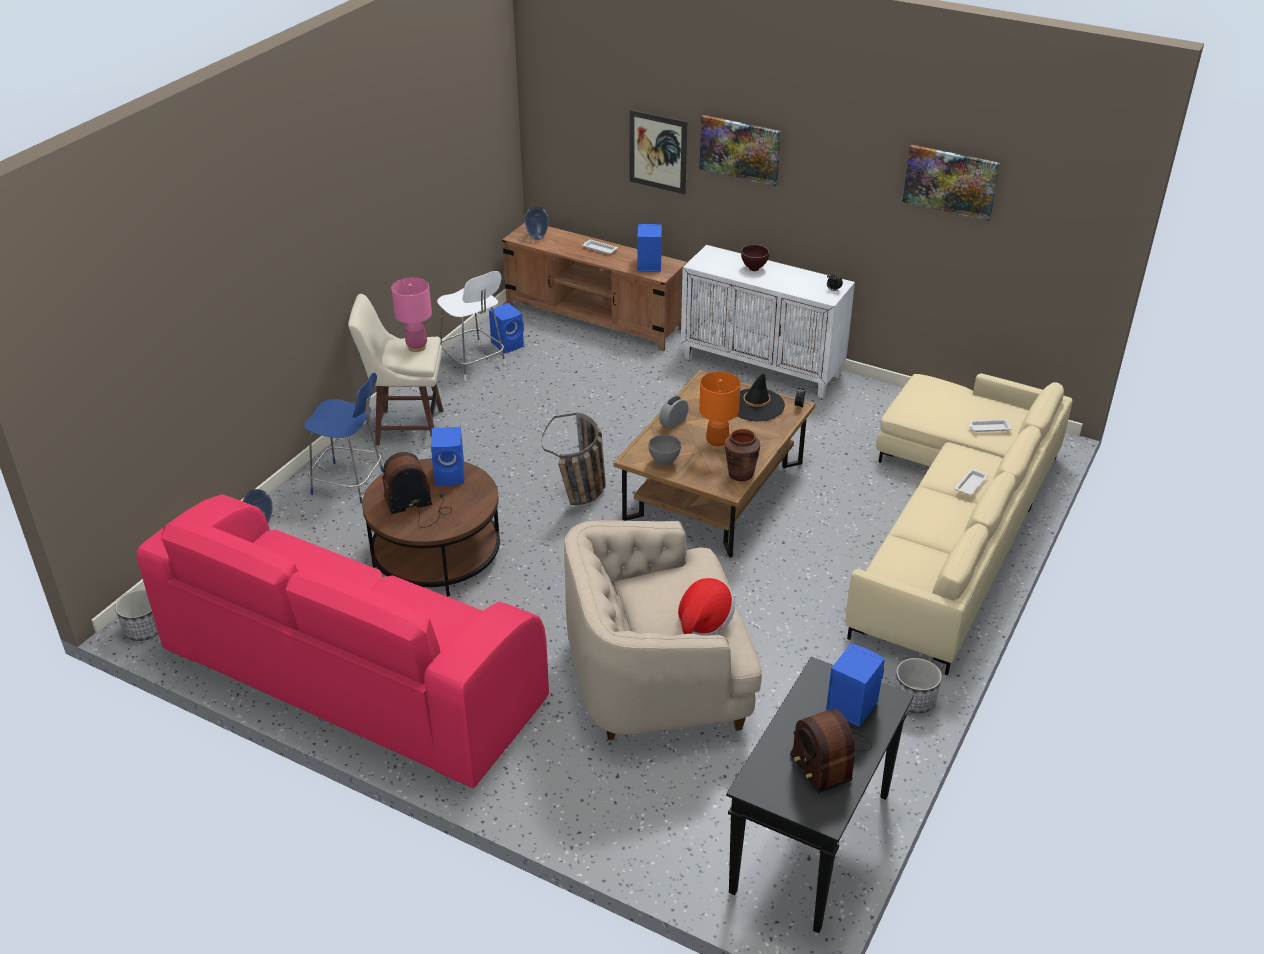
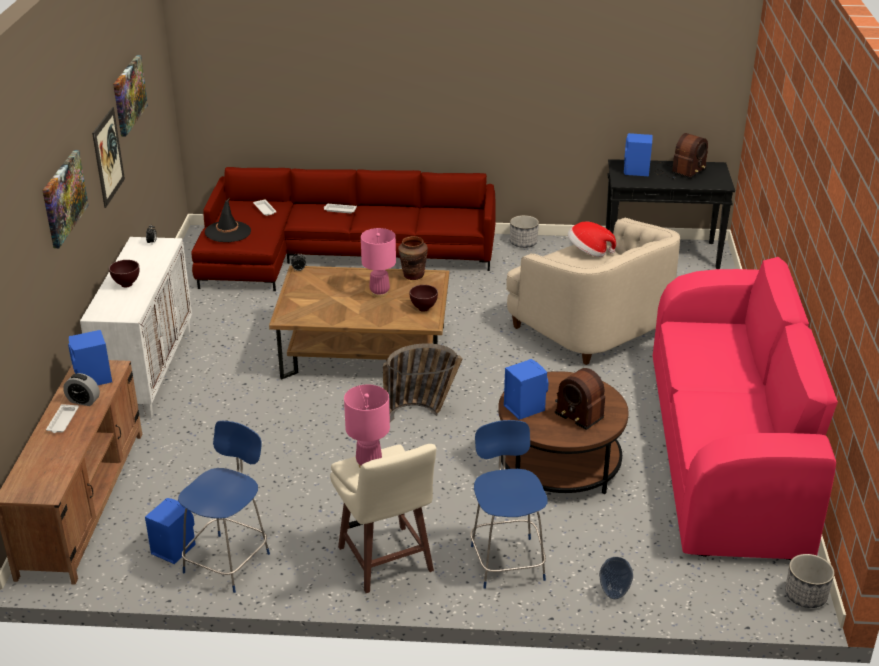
camera: 115 degrees left, 5 degrees down
(473, 363) = (228, 561): white stool -> blue stool
(537, 238) = (45, 476): vase -> none
(658, 152) = (32, 270): picture -> picture (108, 157)
(664, 462) = (423, 309): grey bowl -> brown bowl
(673, 423) = (364, 318): alarm clock -> alarm clock (83, 401)
(717, 444) = (379, 293): orange table lamp -> pink table lamp
(756, 405) = (311, 287): black hat -> black hat (228, 232)
(951, 524) = (337, 254): beige sofa -> red sofa

